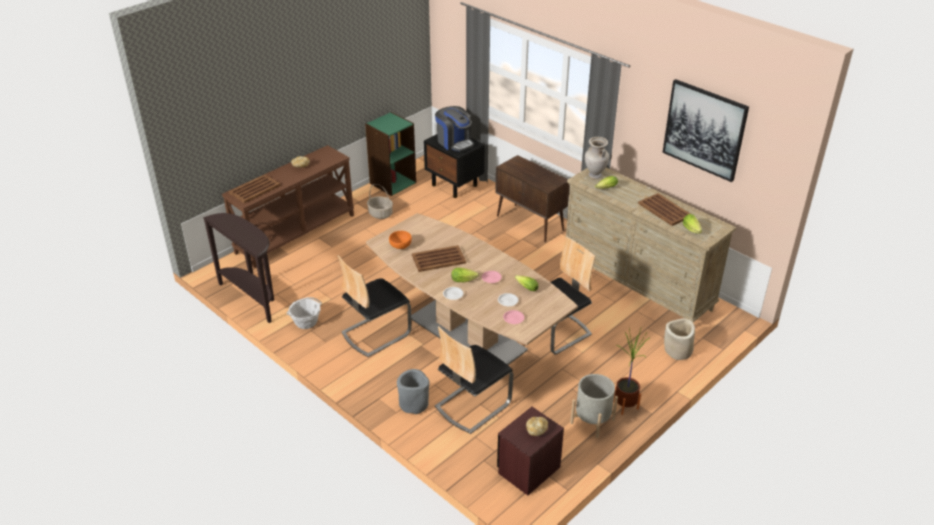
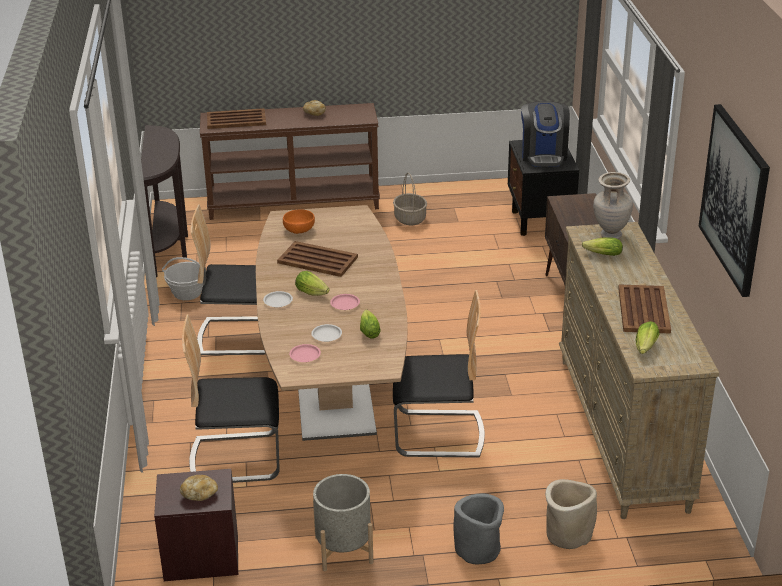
camera: 40 degrees right, 5 degrees down
(392, 182) = (469, 191): green bookcase -> none
(414, 404) = (180, 424): grey planter -> grey planter (478, 549)
(625, 405) = (408, 556): potted plant -> none

